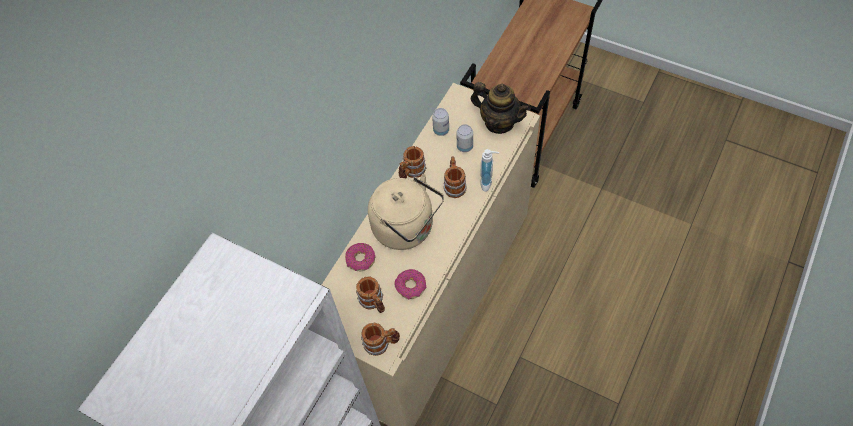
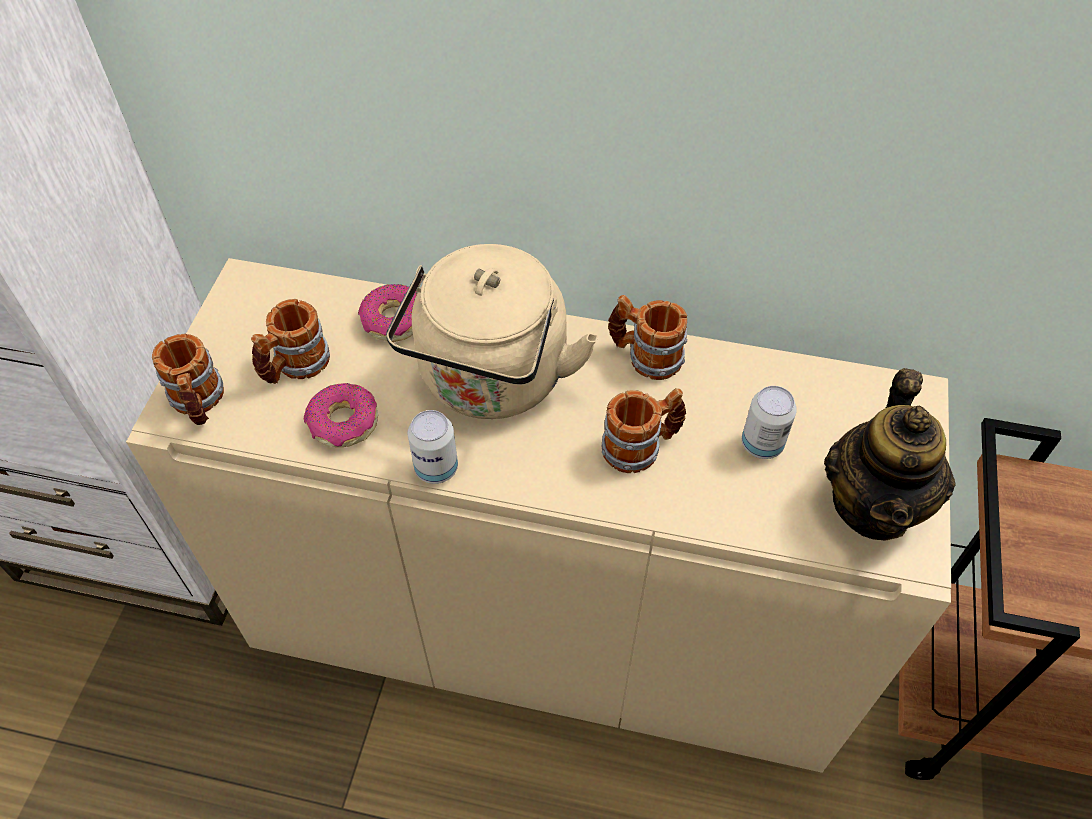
camera: 70 degrees right, 5 degrees down
(441, 130) = (788, 385): can -> can (436, 468)
(488, 182) = (674, 519): soap dispenser -> none

